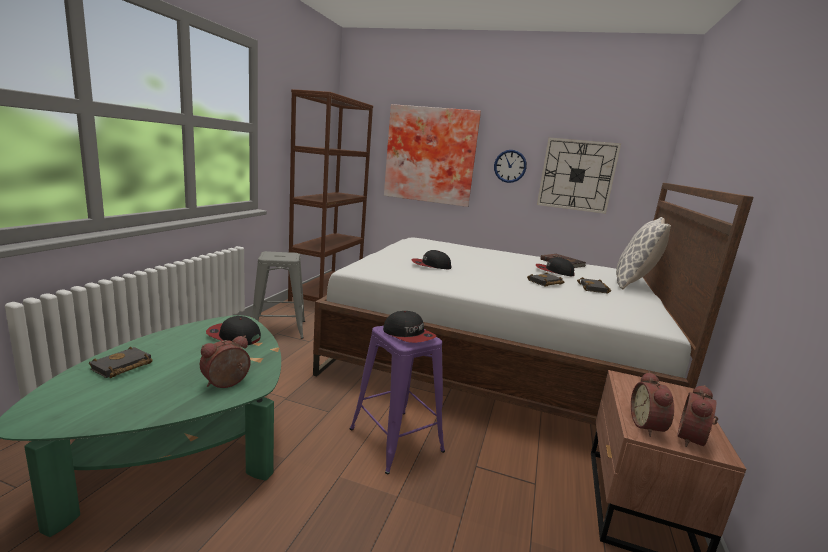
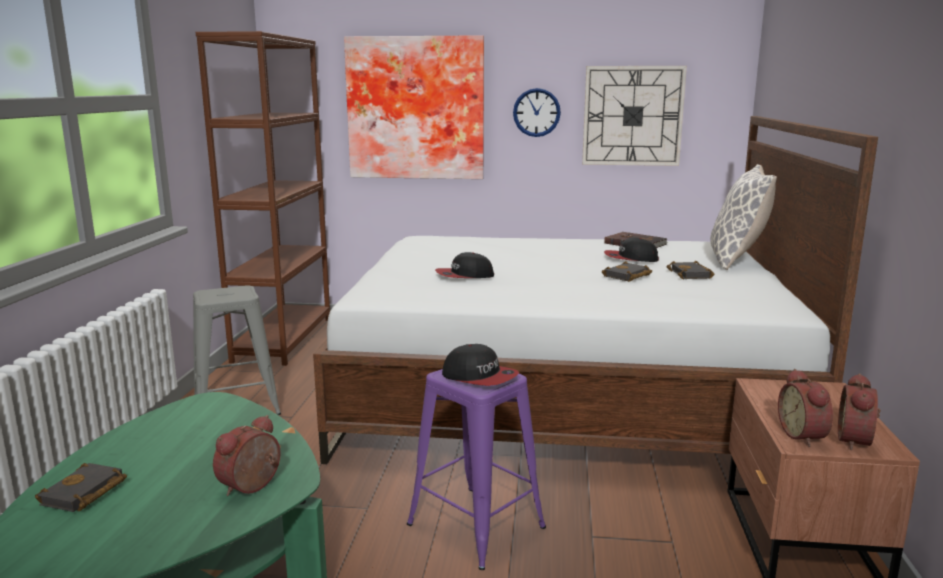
camera: 10 degrees left, 0 degrees up
(233, 336) = (218, 423): cap -> none

